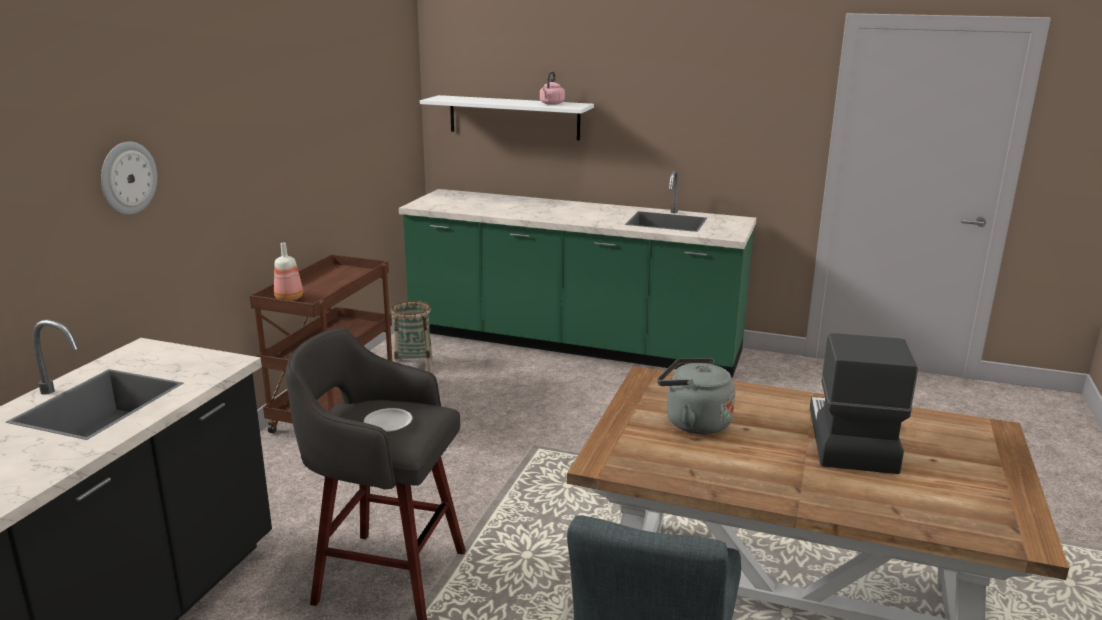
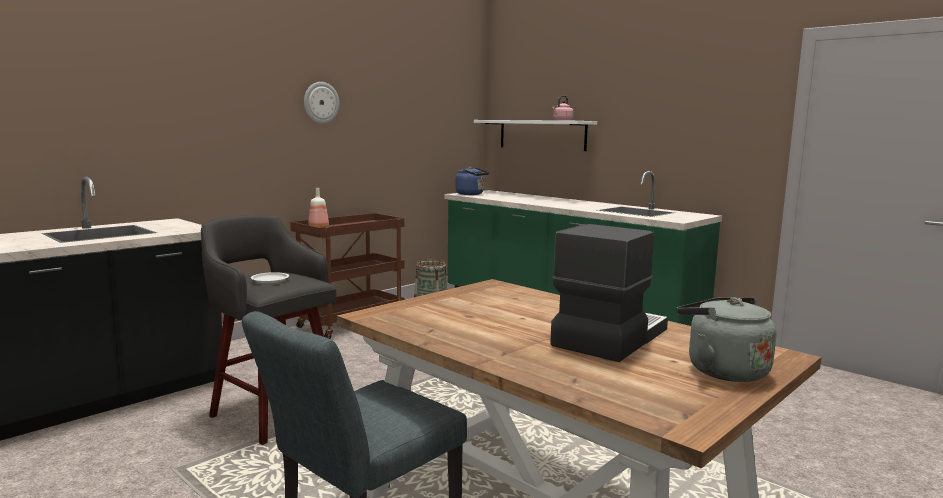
camera: 25 degrees right, 10 degrees down
(127, 178) = (198, 118): wall clock -> wall clock (321, 102)
(434, 204) = (471, 194): none -> blue kettle
(693, 423) = (483, 309): grey kettle -> grey kettle (722, 370)

